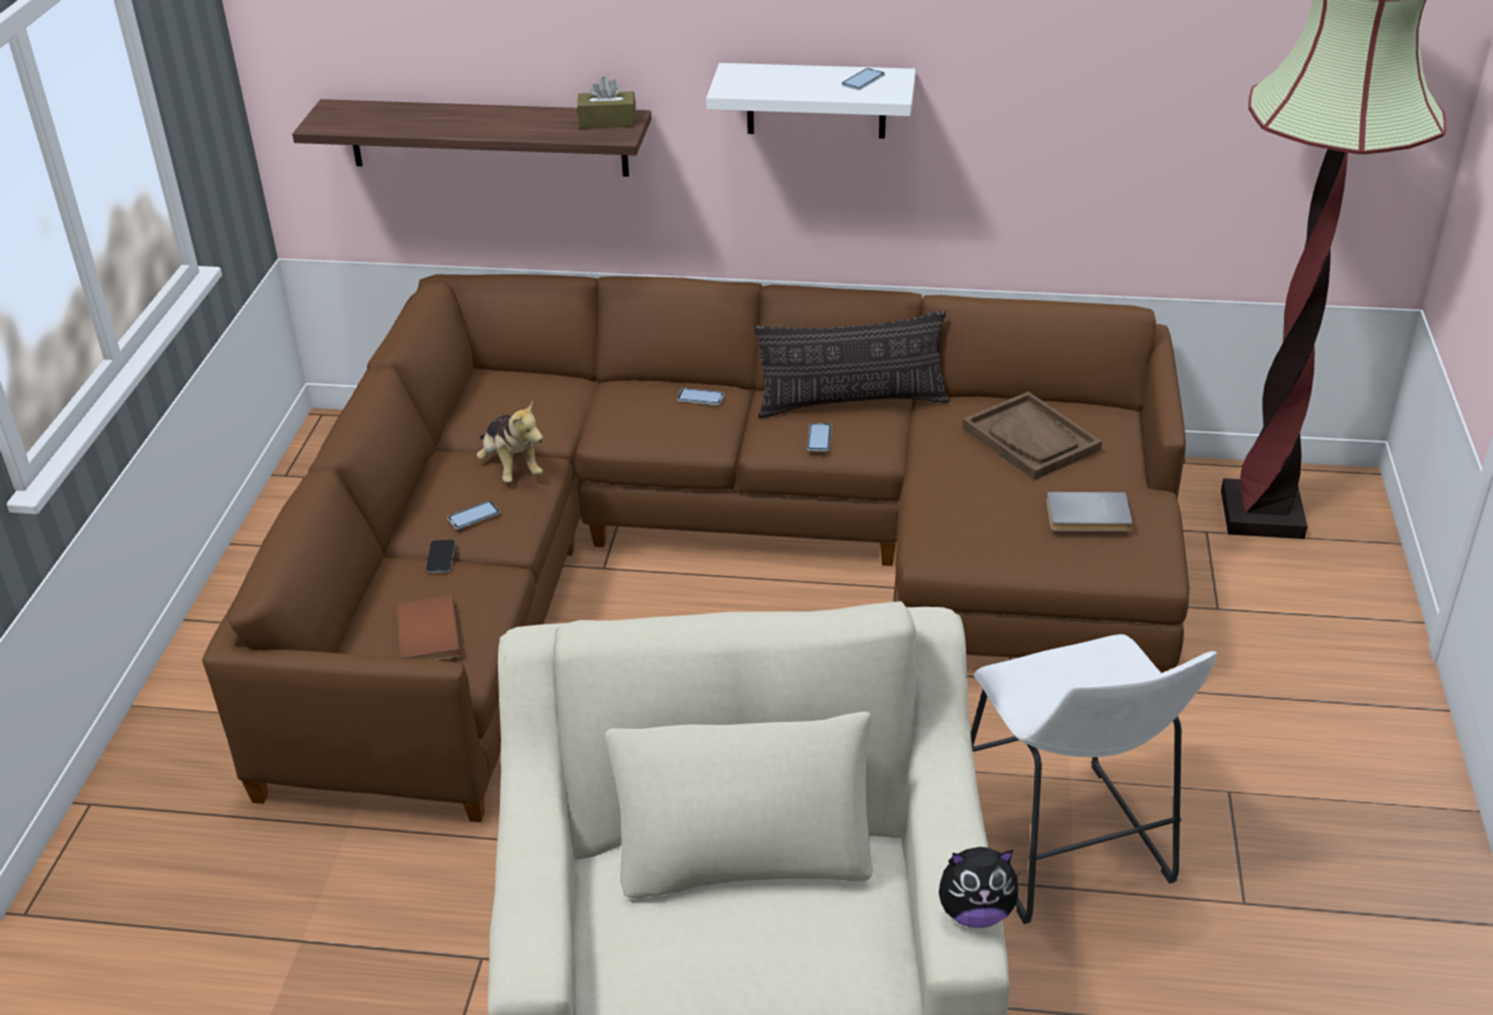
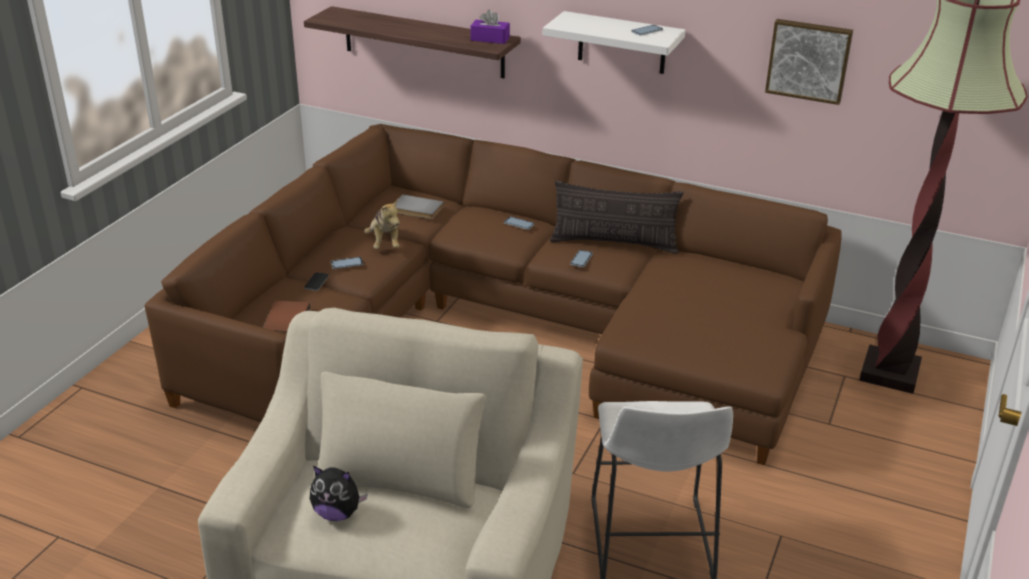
camera: 15 degrees right, 5 degrees down
(607, 121) = (490, 39): brown tissue box -> purple tissue box
(975, 912) = (515, 534): plush toy -> plush toy (337, 513)
(1031, 439) = (719, 283): brown tray -> none
(1088, 516) = (734, 335): grey book -> grey book (416, 209)
(1105, 92) = (808, 60): none -> picture

